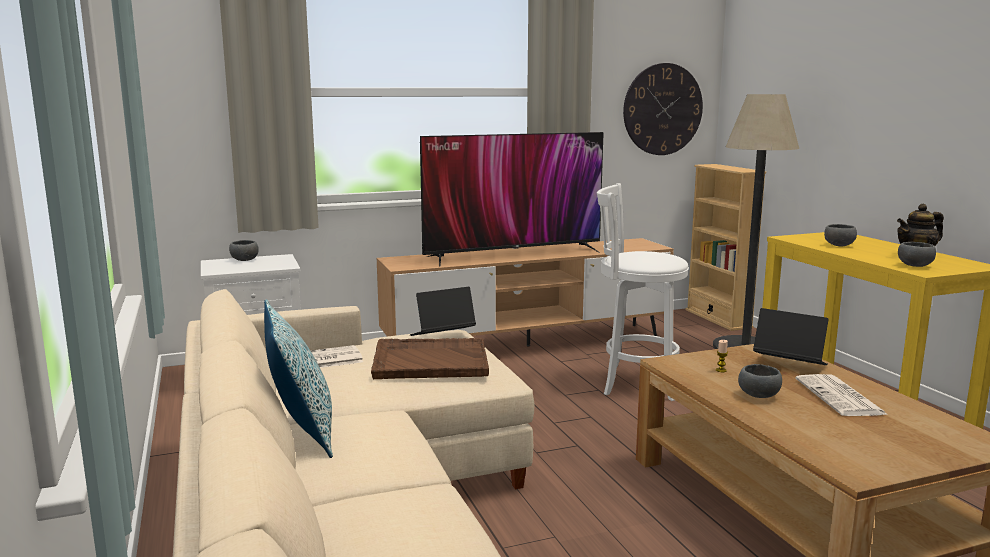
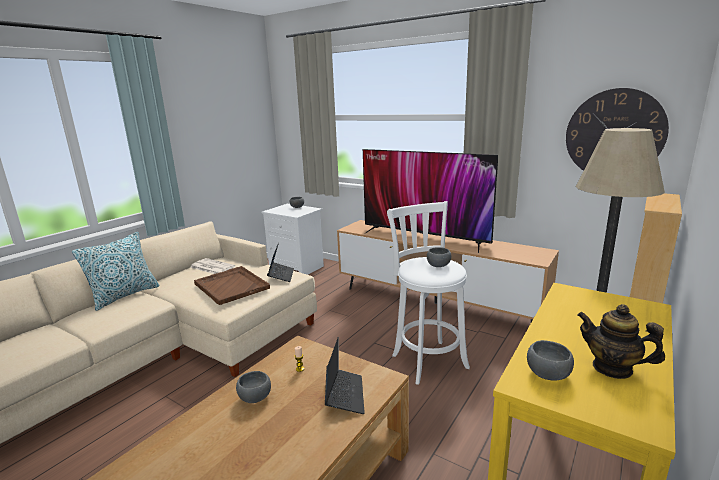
camera: 55 degrees right, 5 degrees up
(442, 336) = (281, 275): laptop -> laptop turned 60 degrees clockwise
(838, 245) = (580, 317): grey bowl -> grey bowl (439, 265)
(840, 397) = (280, 438): newspaper -> none

